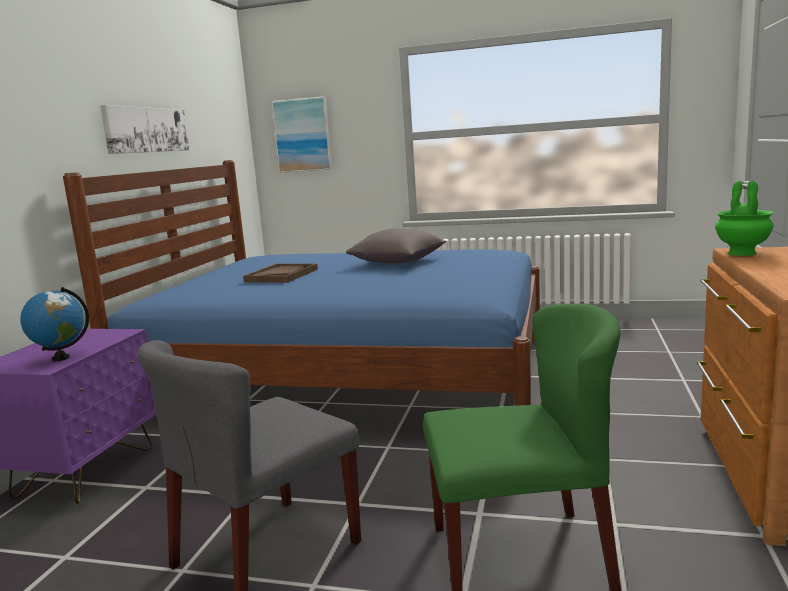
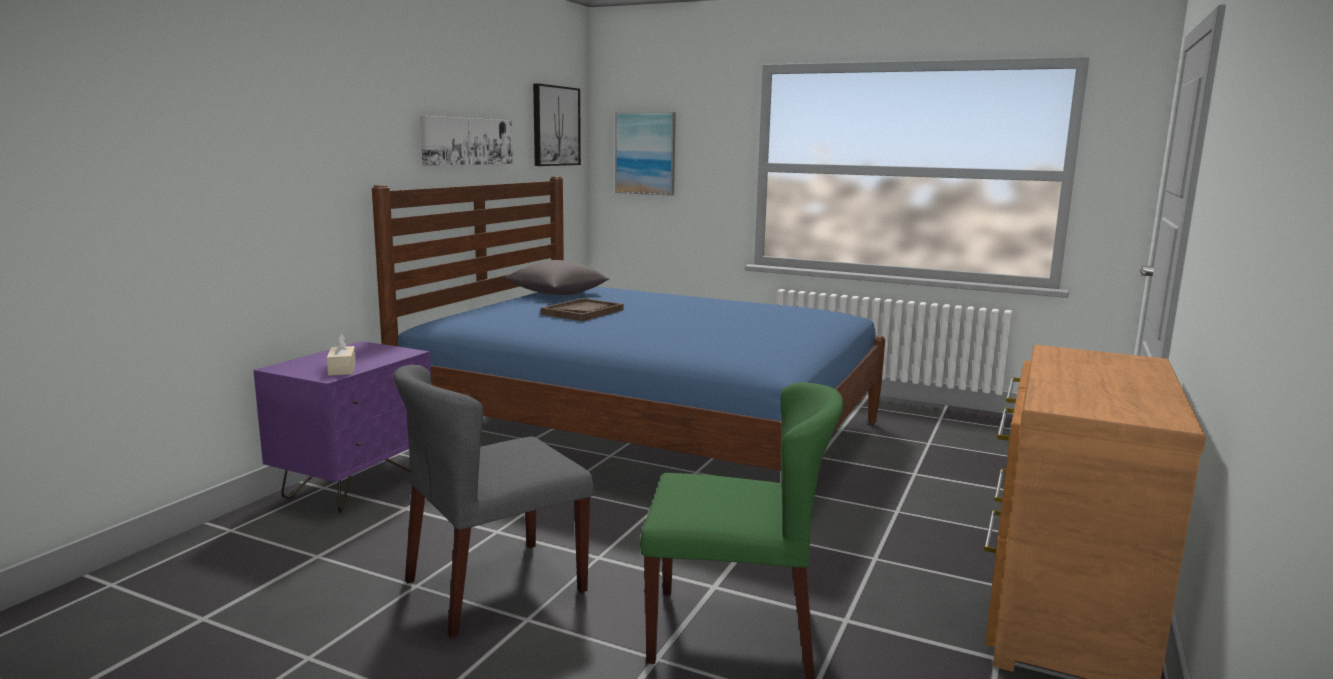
camera: 10 degrees right, 0 degrees up
(60, 358) = (342, 369): globe -> beige tissue box
(221, 115) = (555, 126): none -> picture
(398, 262) = (712, 313): grey pillow -> grey pillow (557, 294)
(741, 253) = (1054, 354): green vase -> none

